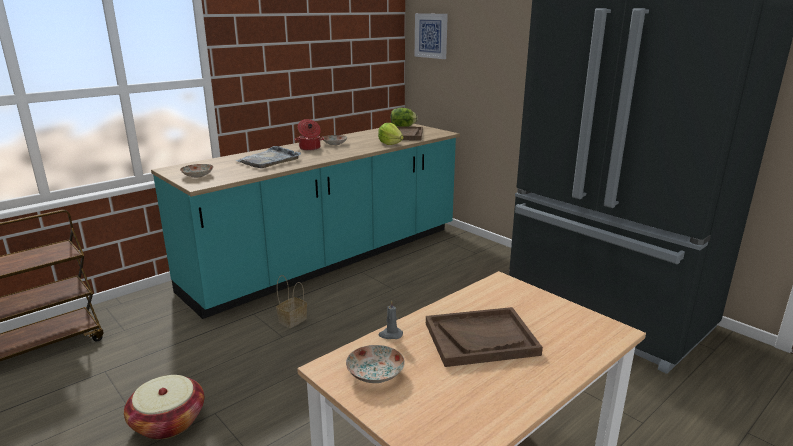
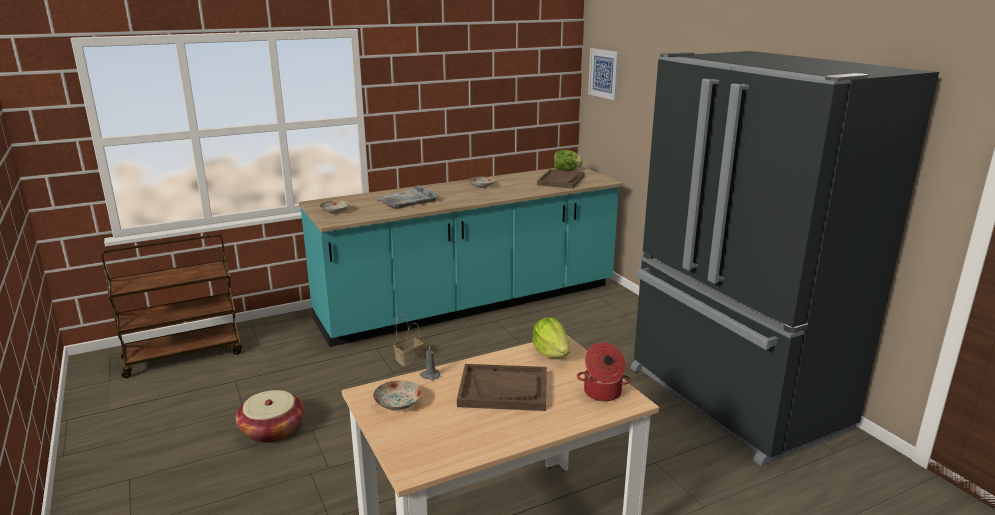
camera: 15 degrees right, 0 degrees up
(310, 148) = (454, 189): cooking pot -> cooking pot (602, 393)
(390, 144) = (538, 190): lettuce -> lettuce (551, 352)

